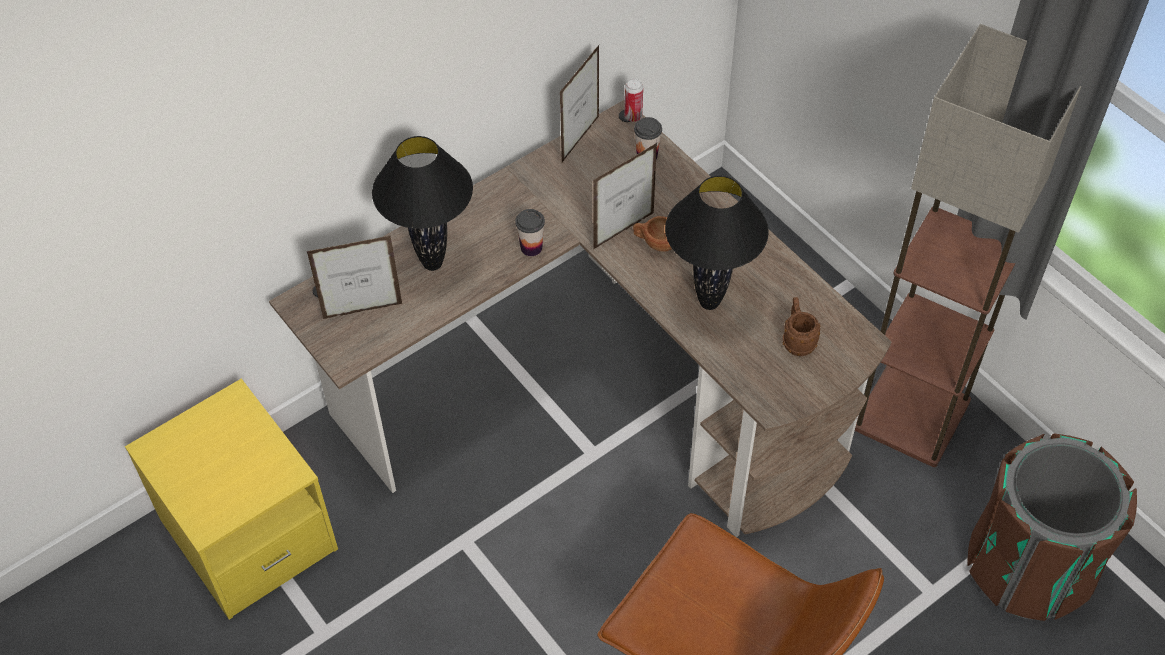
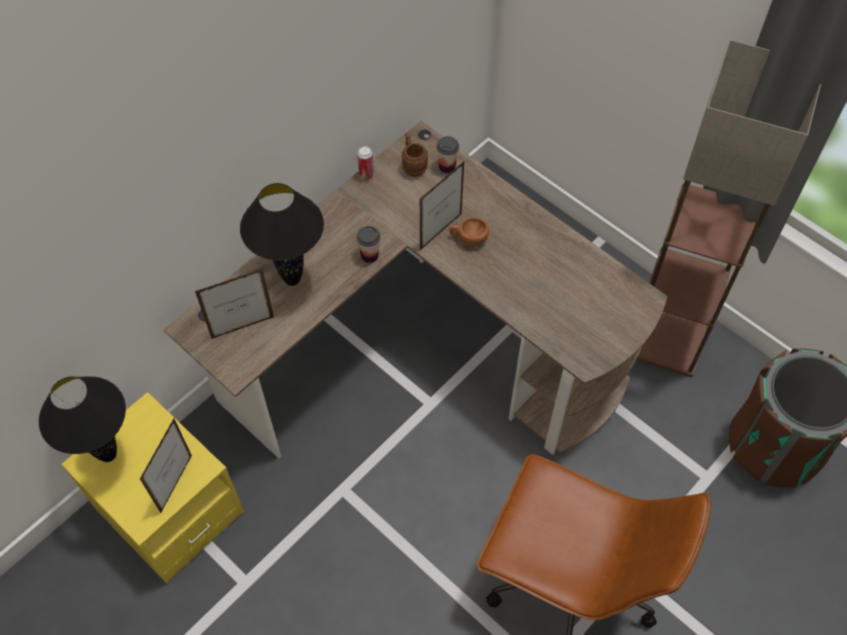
camera: 10 degrees left, 5 degrees up
(580, 139) = (391, 159): picture frame -> picture frame (176, 484)
(633, 116) = (430, 135): can -> can (366, 175)
(710, 303) = (520, 283): black table lamp -> black table lamp (109, 455)
(797, 340) = (594, 305): brown mug -> brown mug (413, 166)

